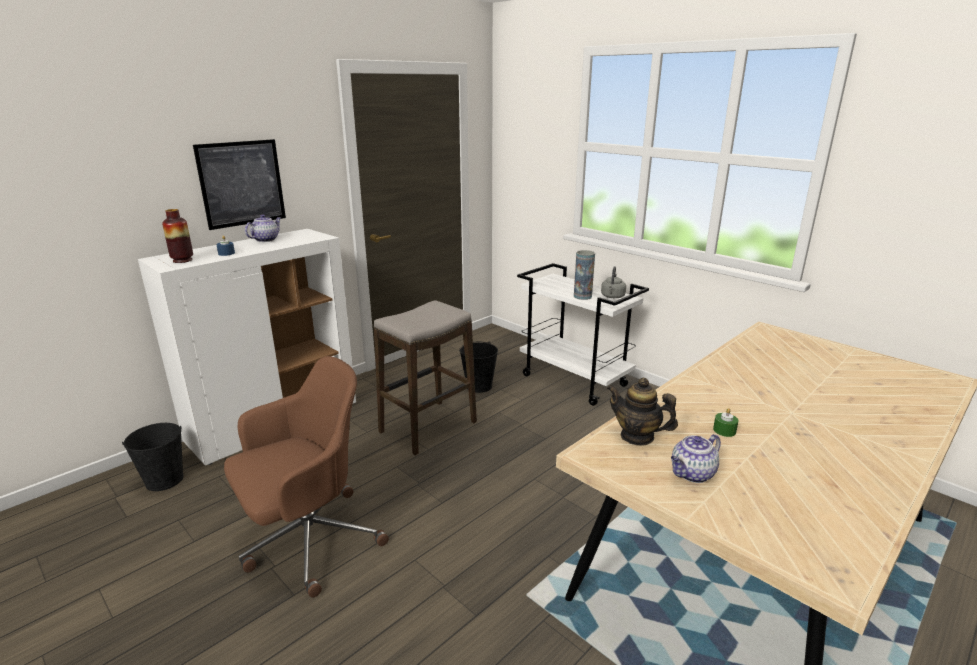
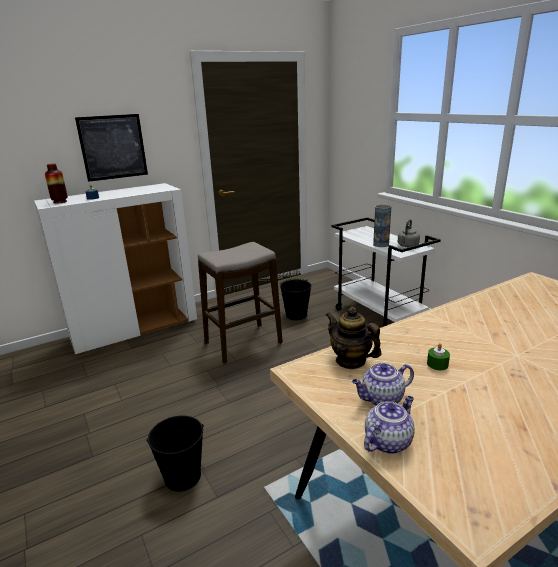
camera: 15 degrees right, 0 degrees up
(164, 480) = (46, 361): black bucket -> black bucket (182, 476)
(266, 239) = (128, 190): teapot -> teapot (388, 441)
(308, 540) = (120, 417): brown office chair -> none

